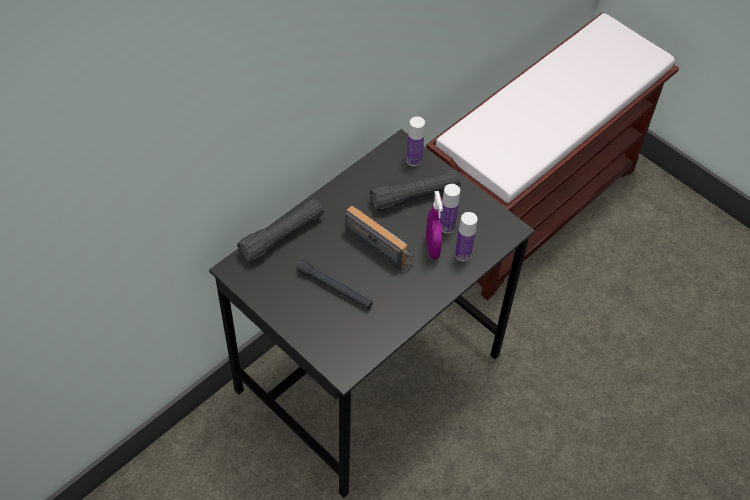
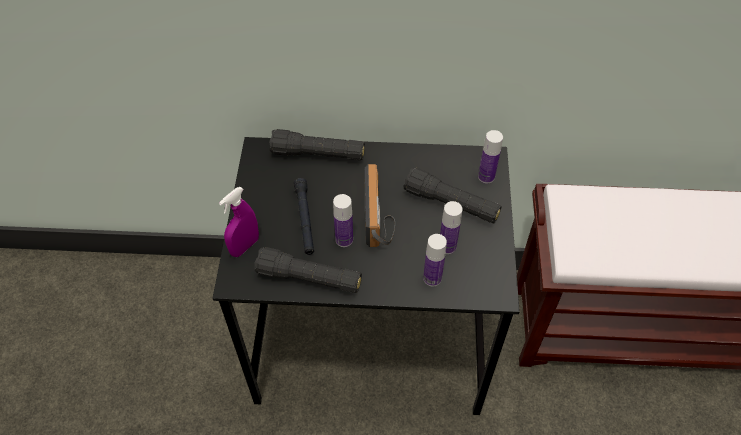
camera: 50 degrees right, 0 degrees up
(378, 279) = (344, 239): none -> bottle
(389, 323) = (309, 278): none -> black flashlight
(432, 248) = (414, 252): purple spray bottle -> purple spray bottle (245, 246)

